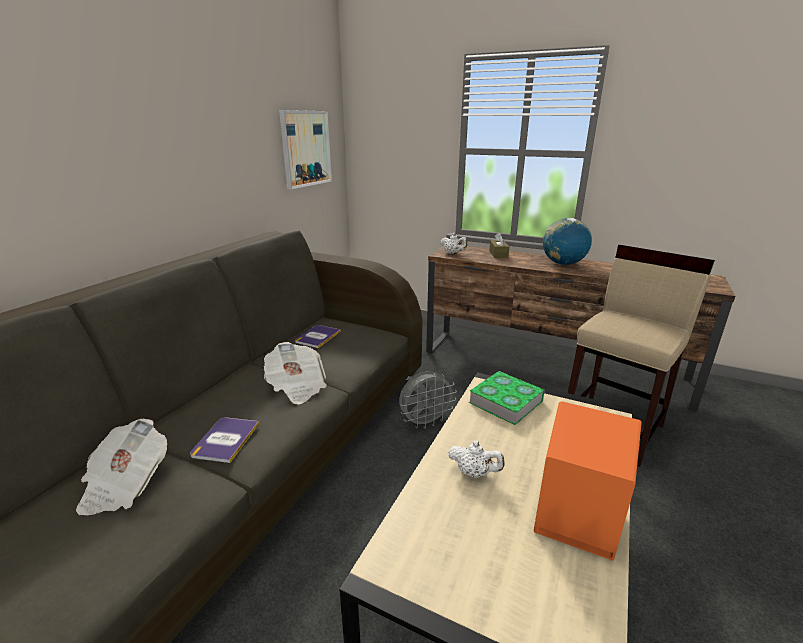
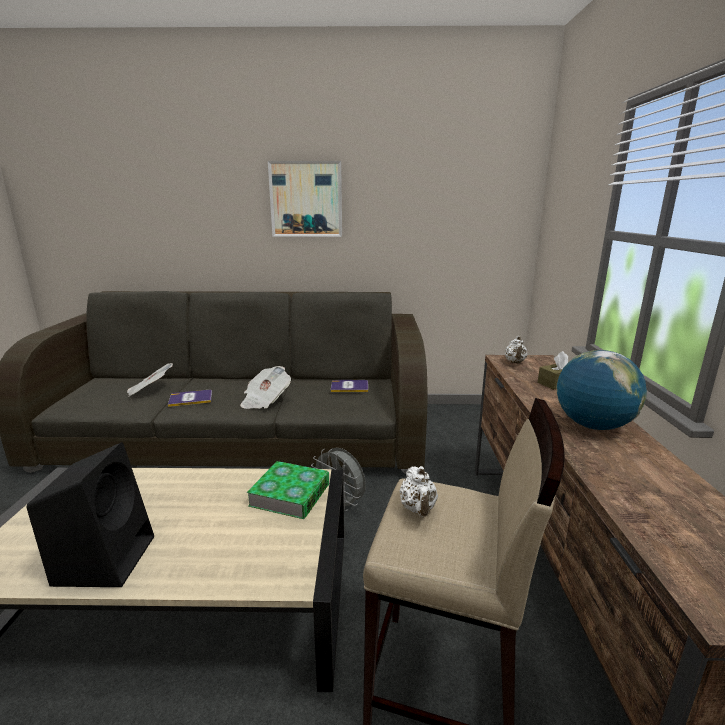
camera: 65 degrees right, 5 degrees down
(305, 149) = (463, 223): picture -> picture (306, 199)
(474, 473) = (167, 495): white teapot -> white teapot (418, 509)
(573, 518) = (106, 558): orange speaker -> black speaker

